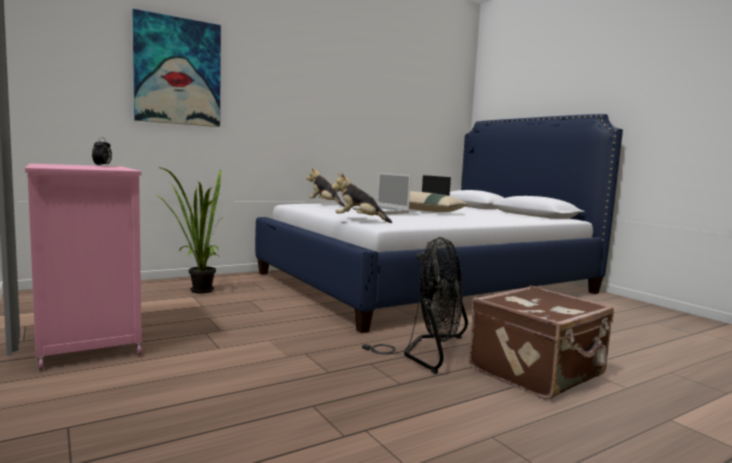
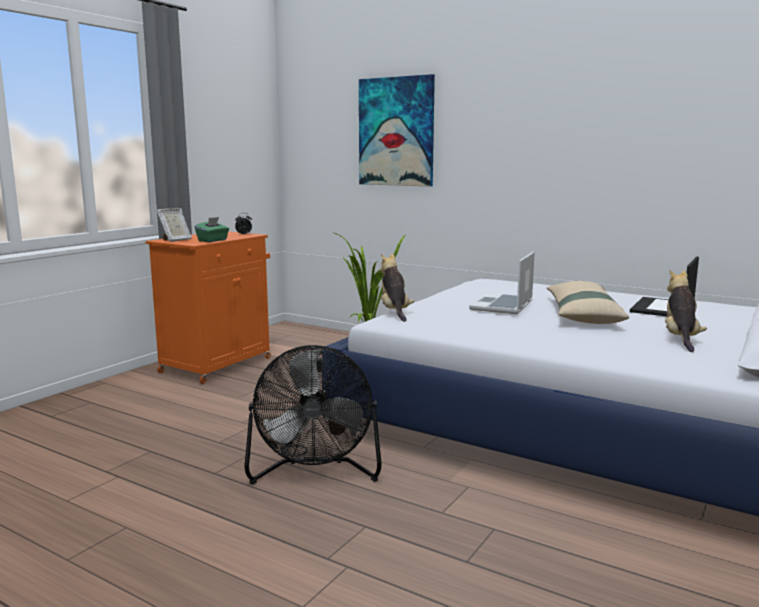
camera: 65 degrees right, 5 degrees up
(67, 167) = (175, 240): none -> picture frame
(86, 339) = (218, 364): pink cabinet -> orange cabinet
(118, 168) = (213, 240): none -> green tissue box
(325, 204) = (506, 285): plush toy -> plush toy (680, 339)
(538, 372) = (303, 539): brown suitcase -> none

